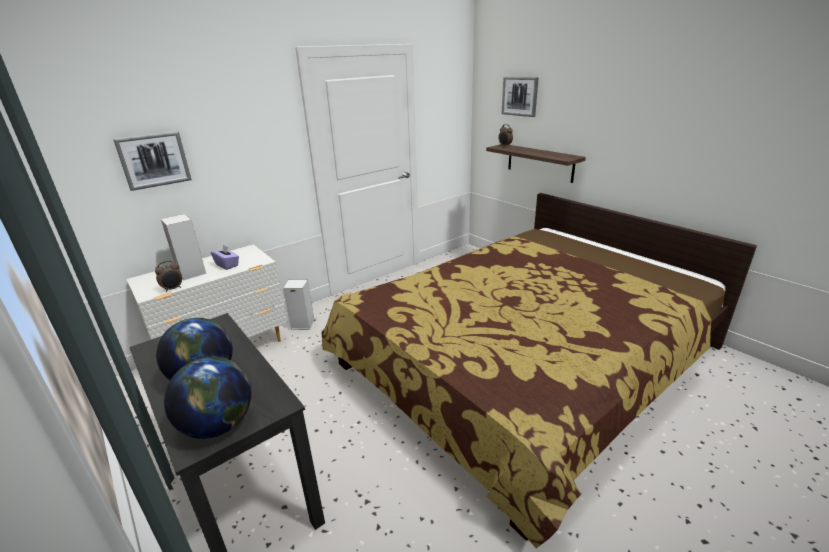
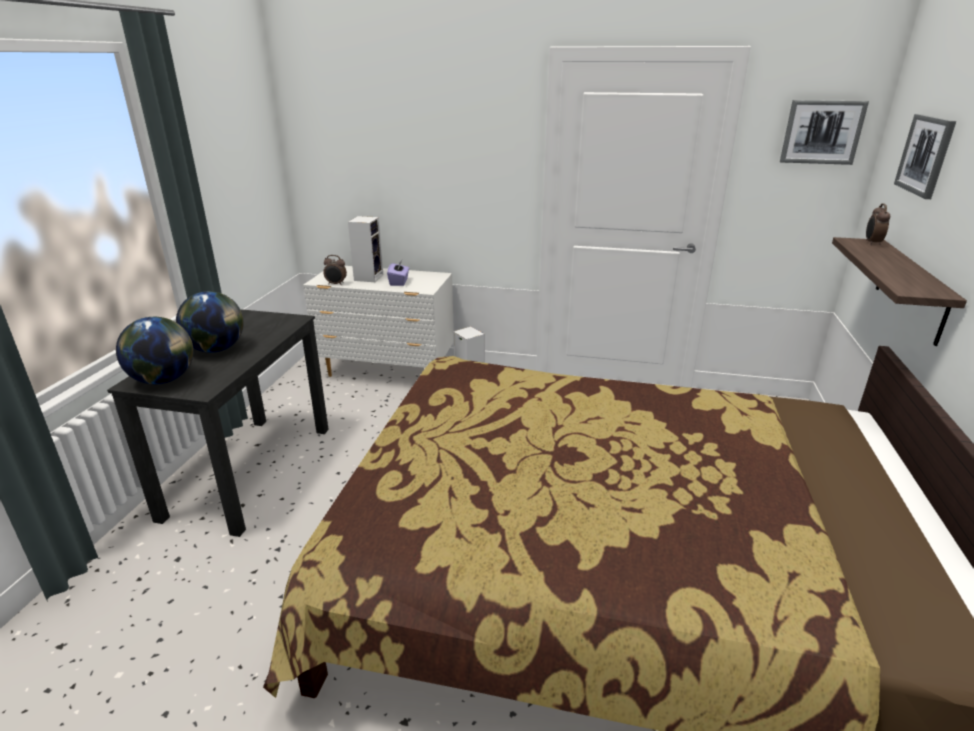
camera: 50 degrees right, 0 degrees up
(154, 160) = (374, 158): picture -> picture (822, 132)

